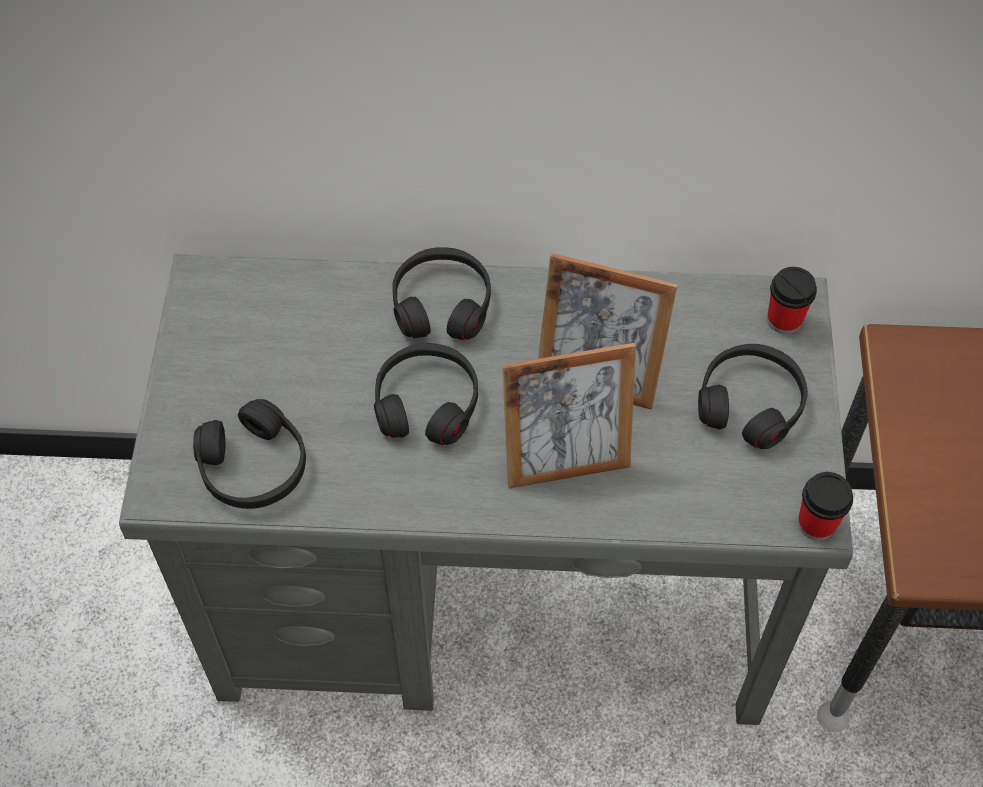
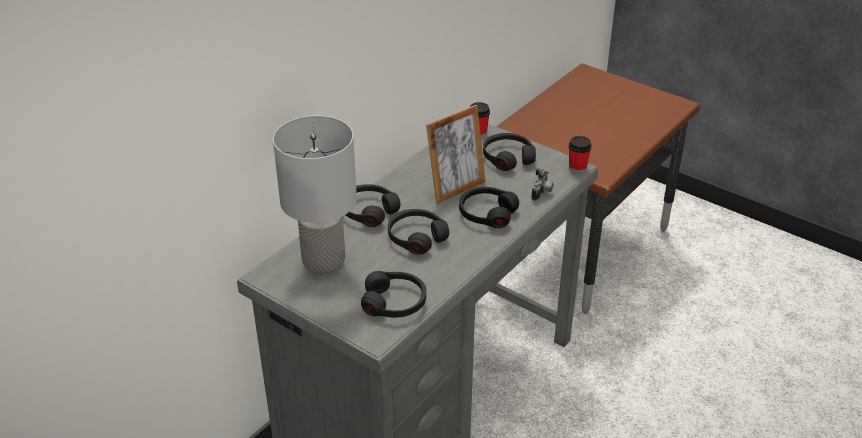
camera: 55 degrees left, 20 degrees down
(277, 329) = (324, 264): none -> grey table lamp
(565, 462) = (487, 214): picture frame -> black headphones
(690, 510) = (542, 193): none -> camera

